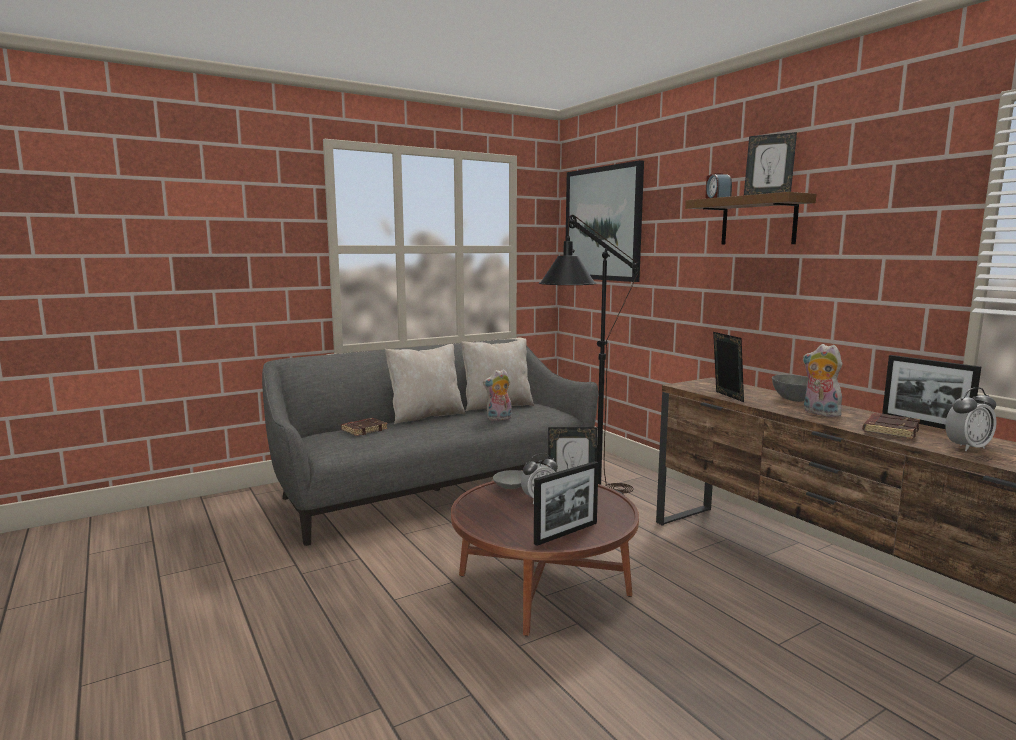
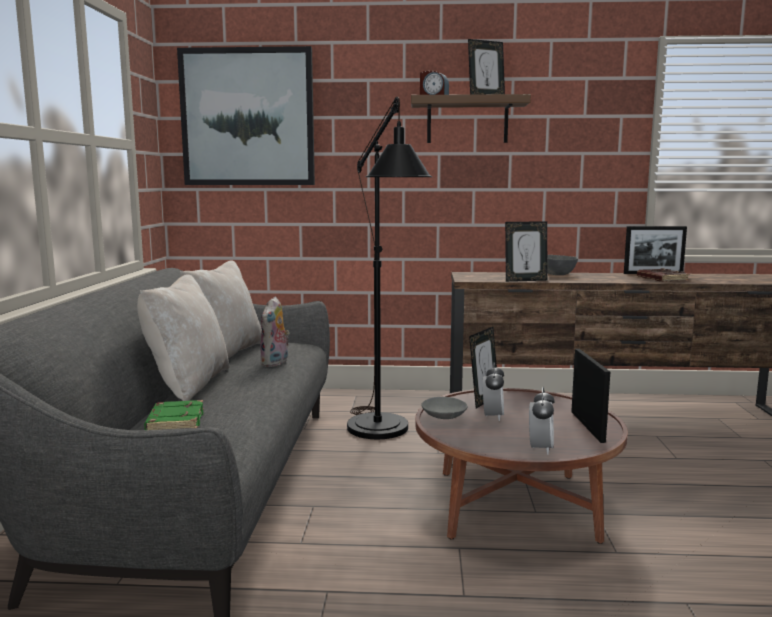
camera: 55 degrees left, 0 degrees up
(364, 430) = (174, 421): brown book -> green book
(726, 397) = (525, 280): picture frame -> picture frame turned 150 degrees clockwise
(819, 413) = (601, 278): plush toy -> none
(967, 447) = (711, 279): alarm clock -> alarm clock (540, 448)

